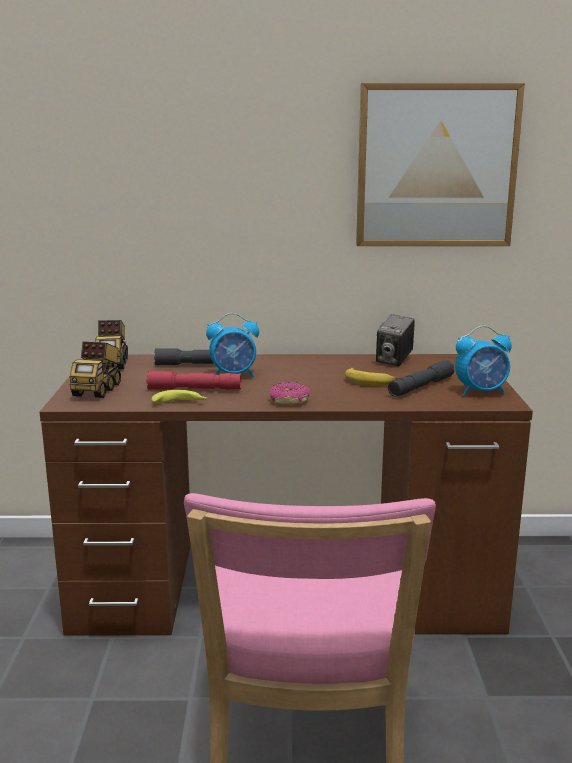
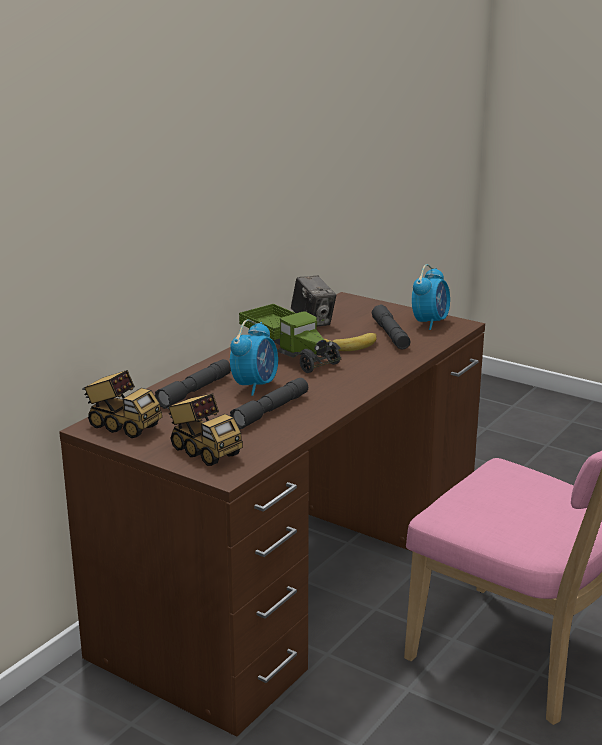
camera: 55 degrees left, 5 degrees up
(181, 403) = (303, 425): banana -> none
(194, 389) = (270, 411): red flashlight -> grey flashlight
(289, 400) = (357, 385): donut -> none
(315, 370) = (290, 353): none -> toy truck
(436, 166) = (303, 122): picture -> none

